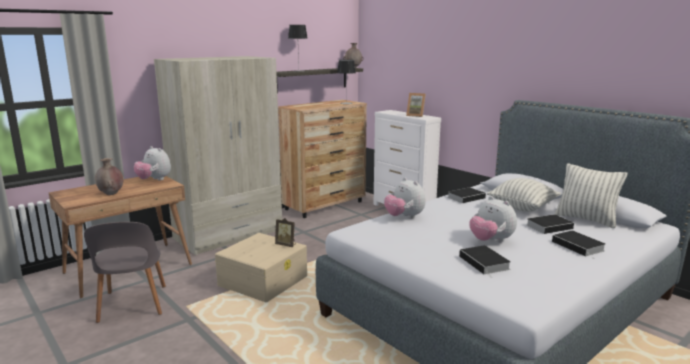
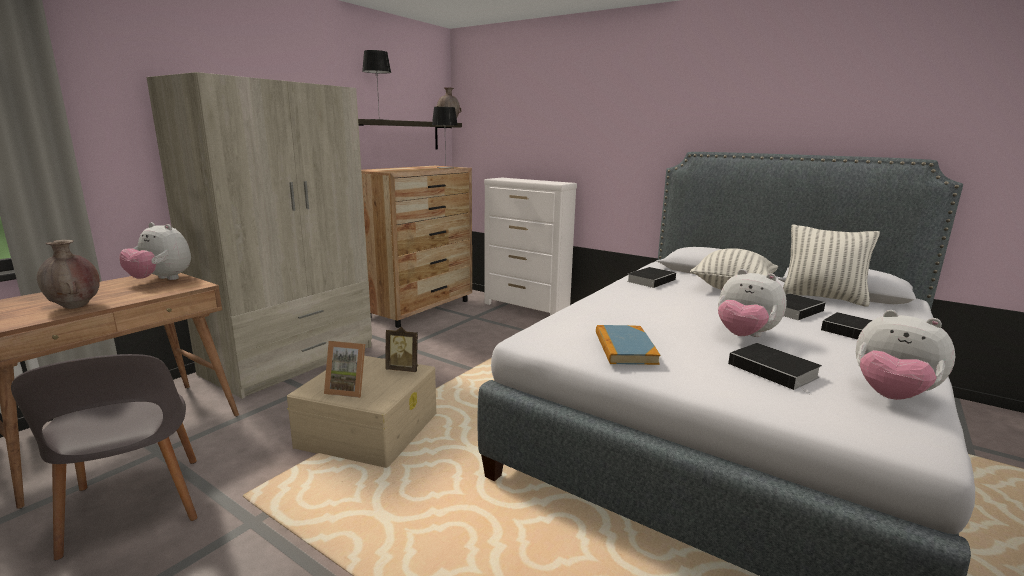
camera: 15 degrees left, 0 degrees up
(400, 241) = (625, 348): none -> book
(404, 217) = (595, 311): plush toy -> plush toy (891, 396)
(416, 115) = (543, 181): picture frame -> picture frame (348, 389)

